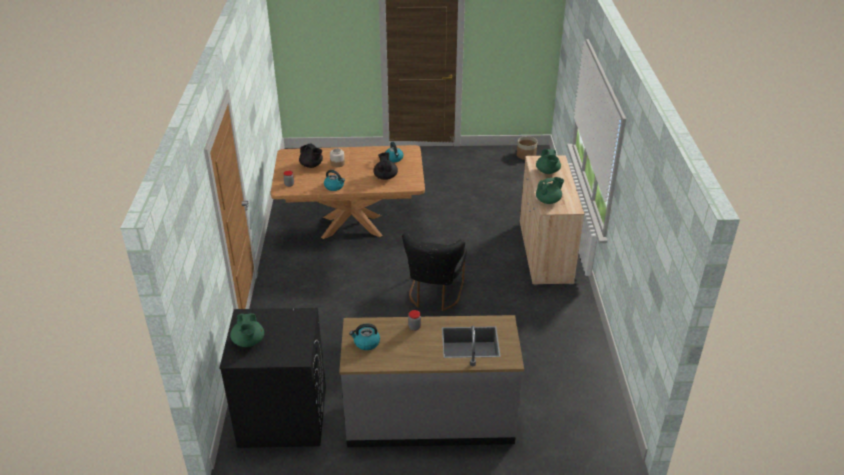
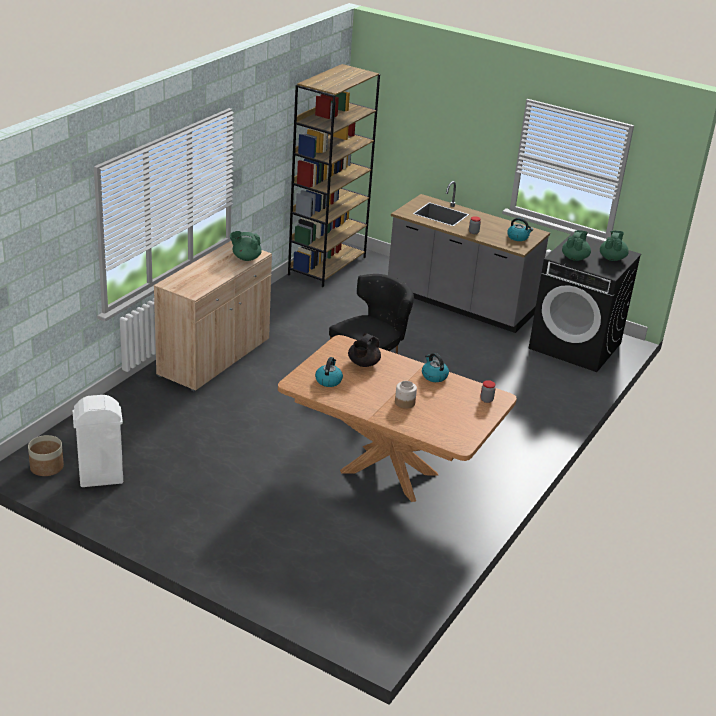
camera: 150 degrees left, 5 degrees down
(311, 165) = (440, 413): black teapot -> none
(495, 161) = (100, 478): none -> white trash can
(547, 172) = (201, 278): green teapot -> green teapot (575, 258)
(600, 404) = (327, 265): none -> brown bookcase

